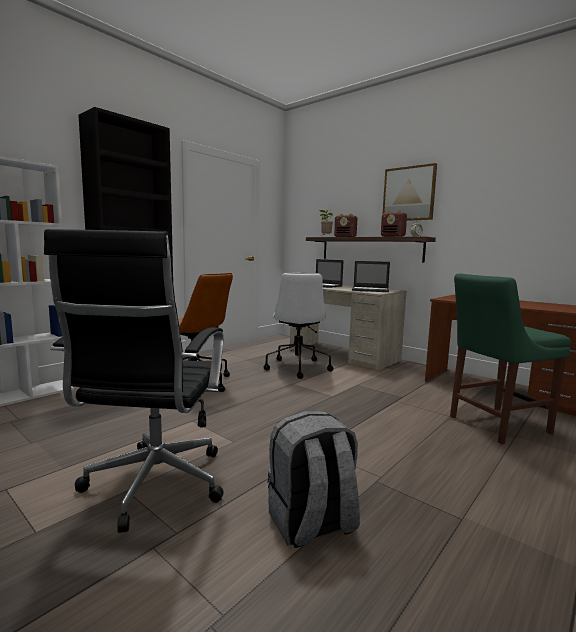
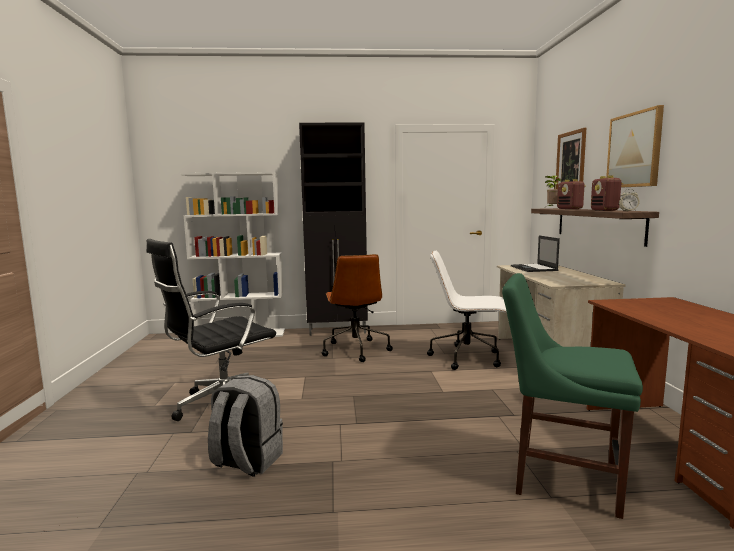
camera: 45 degrees right, 0 degrees up
(297, 367) = (467, 357): white office chair -> white office chair turned 60 degrees clockwise
(335, 201) = (570, 163): none -> picture
(371, 290) = (569, 279): laptop -> none

